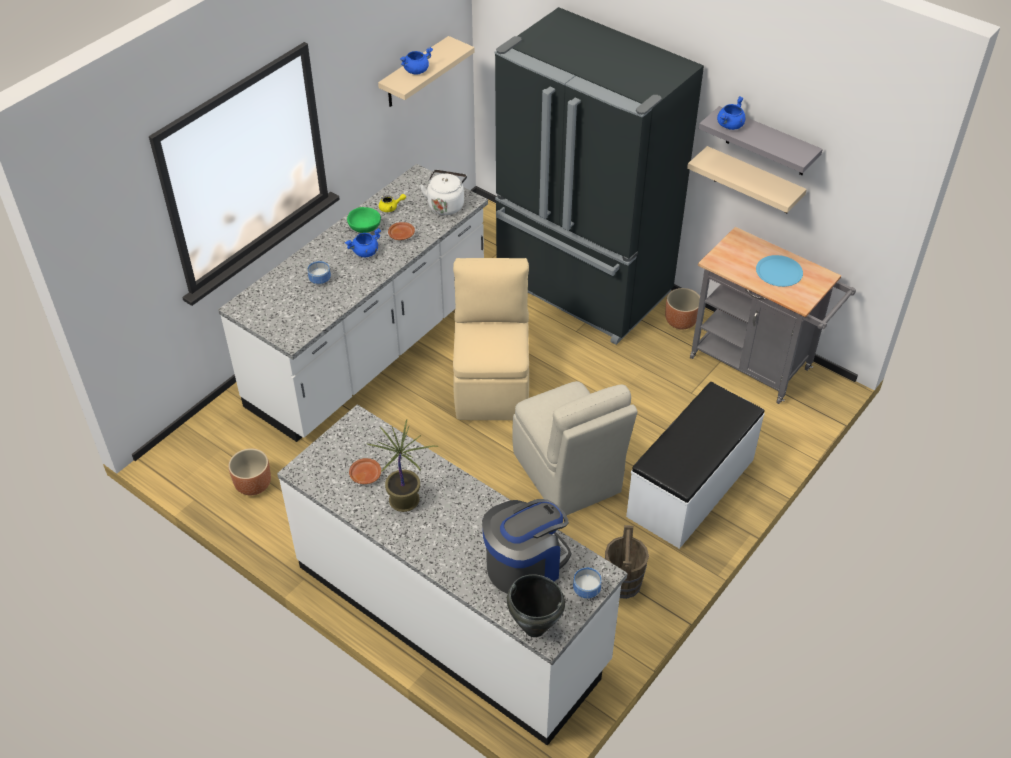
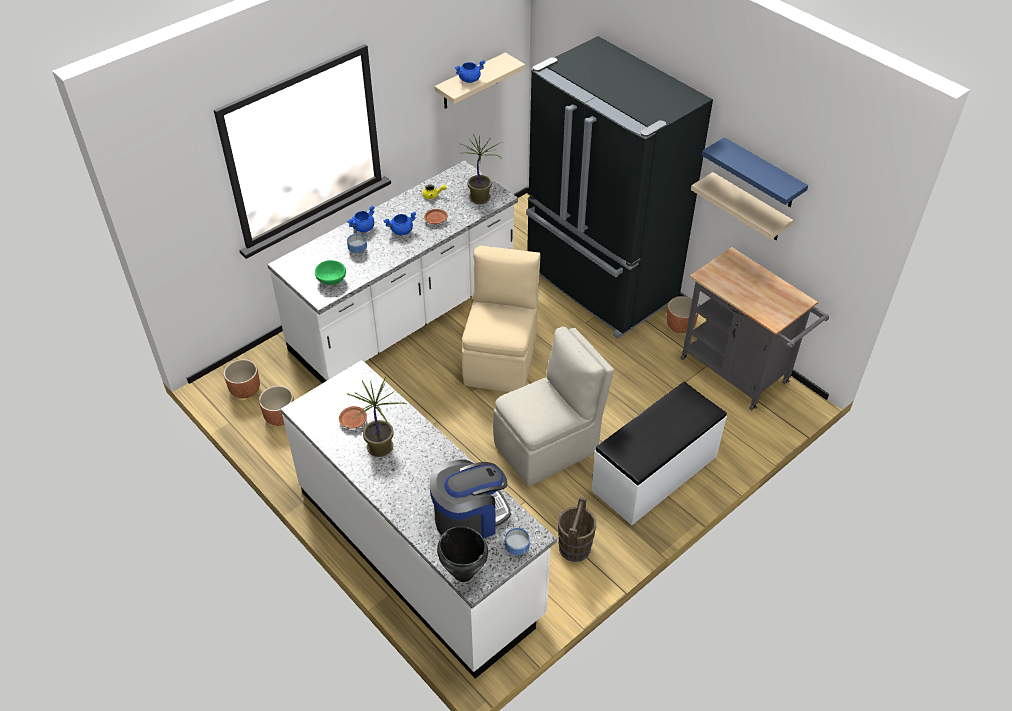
camera: 10 degrees right, 0 degrees up
(204, 459) = (245, 390): none -> brown planter
(364, 228) = (406, 210): green bowl -> green bowl (331, 280)
(446, 205) = (480, 198): white kettle -> potted plant
(567, 475) = (548, 446): beige chair -> beige chair turned 105 degrees counterclockwise
(730, 126) = (729, 155): blue cooking pot -> blue cooking pot (363, 228)
(766, 142) = (762, 174): grey shelf -> blue shelf
(779, 272) = (761, 292): blue plate -> none

